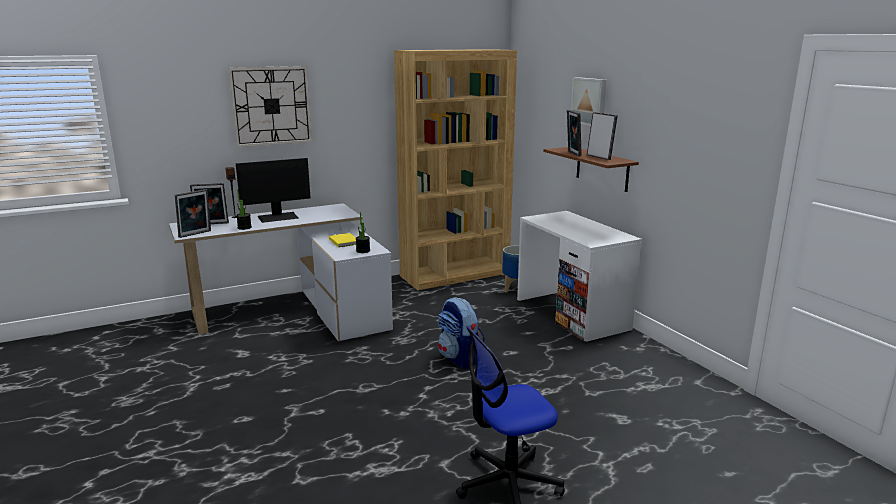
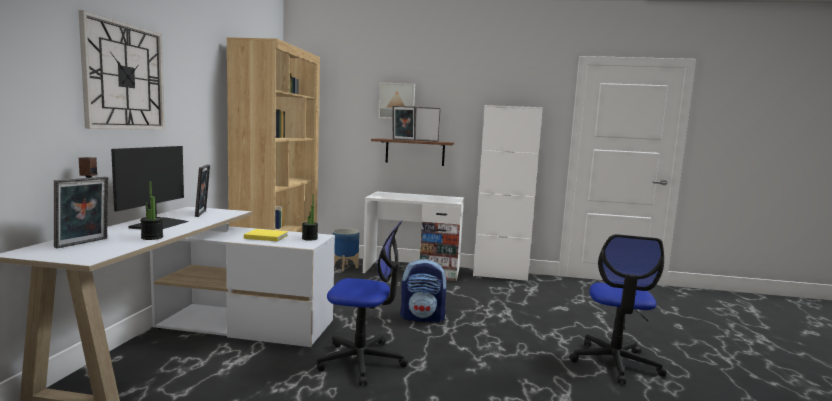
camera: 55 degrees left, 10 degrees down
(196, 234) = (103, 254): picture frame -> picture frame (203, 213)
(343, 366) = (362, 361): none -> office chair
(658, 356) = (499, 275): none -> white cabinet

